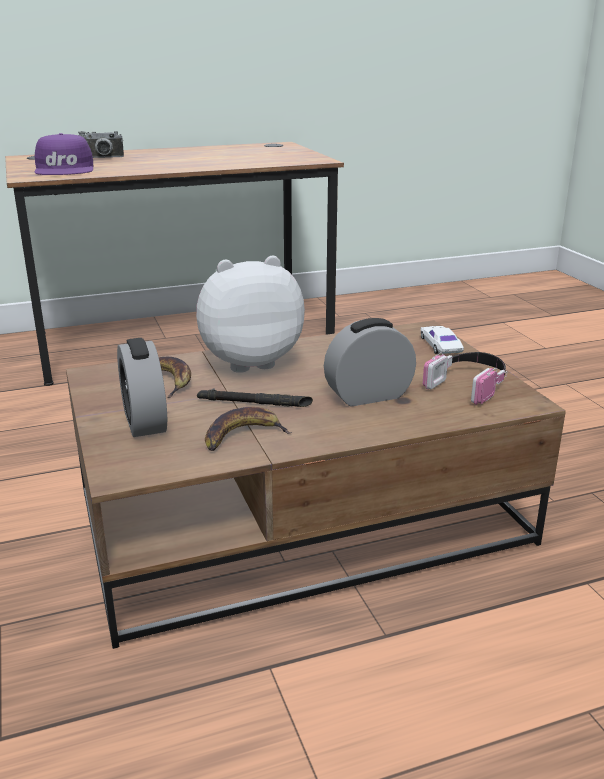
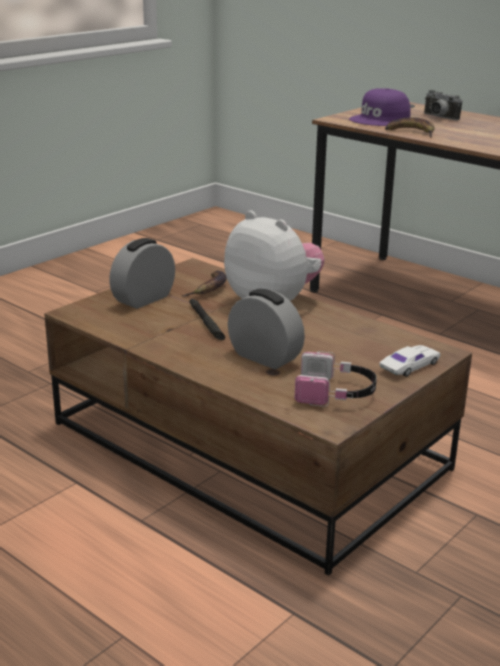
camera: 60 degrees right, 0 degrees up
(243, 435) = (154, 331): banana -> banana (411, 132)

